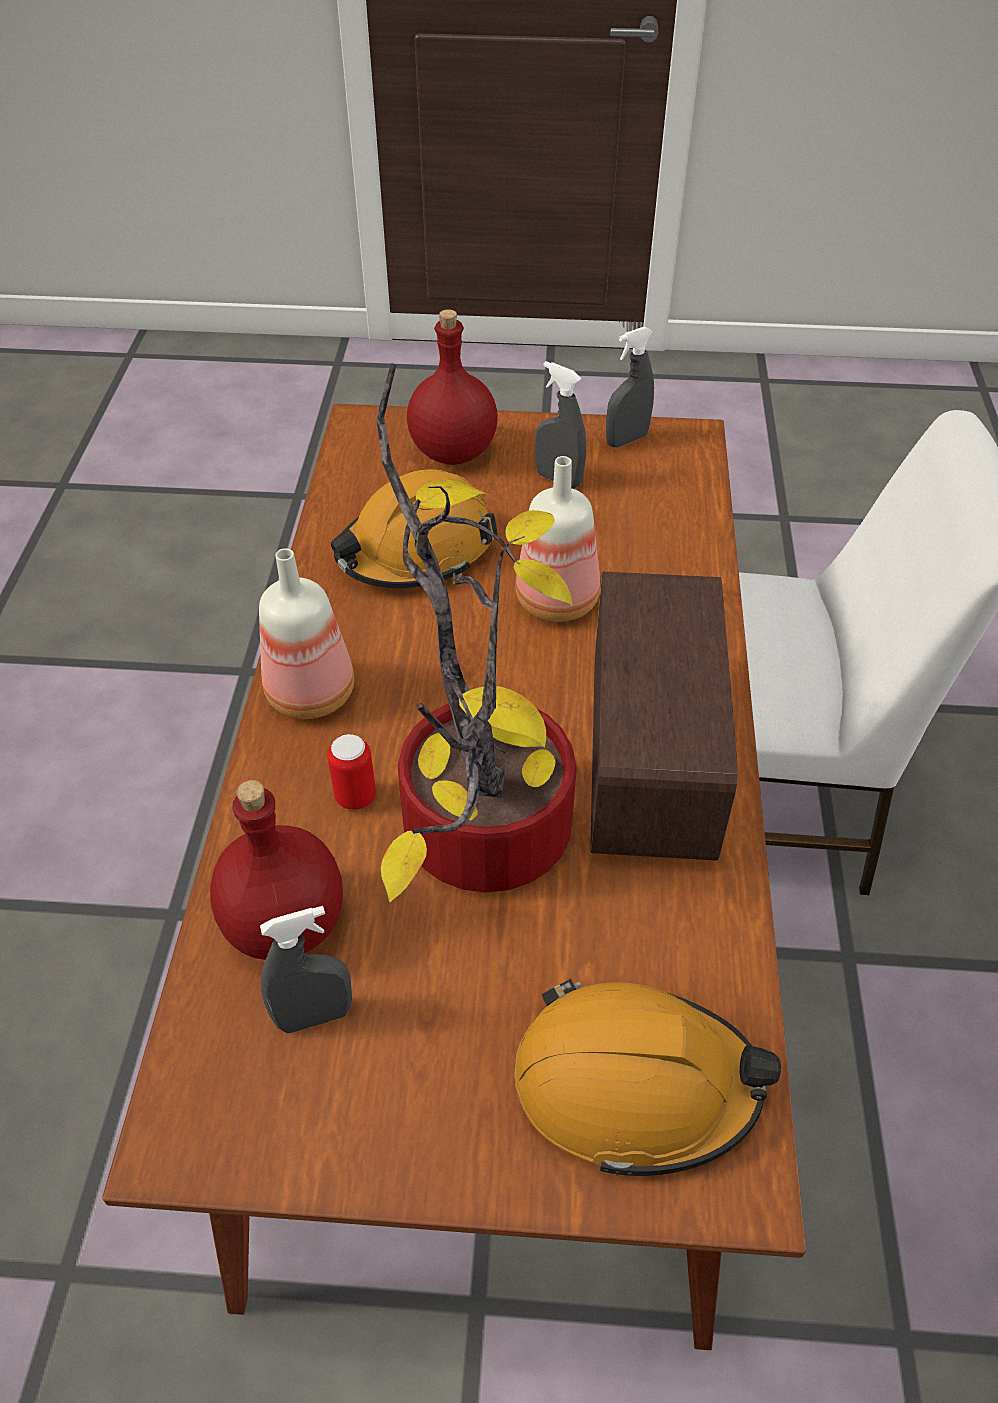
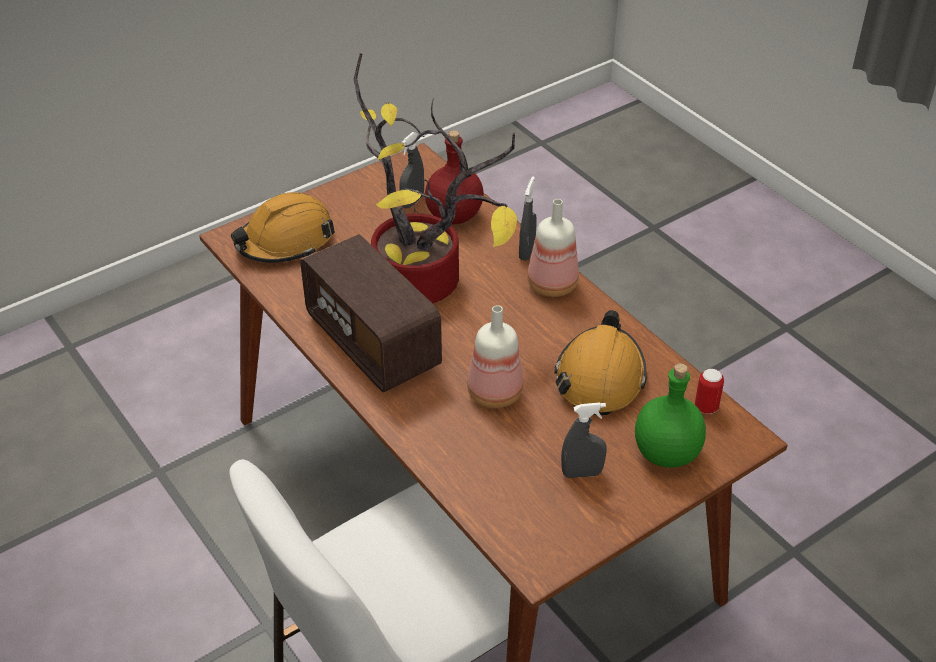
camera: 140 degrees right, 5 degrees down
(355, 797) = (481, 262): can -> can (706, 407)
(452, 451) = (667, 453): red bottle -> green bottle
(626, 440) = (576, 535): grey spray bottle -> grey spray bottle (527, 251)

